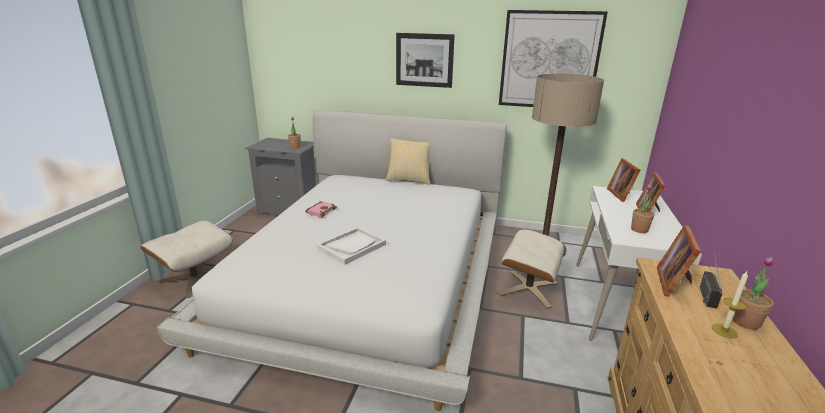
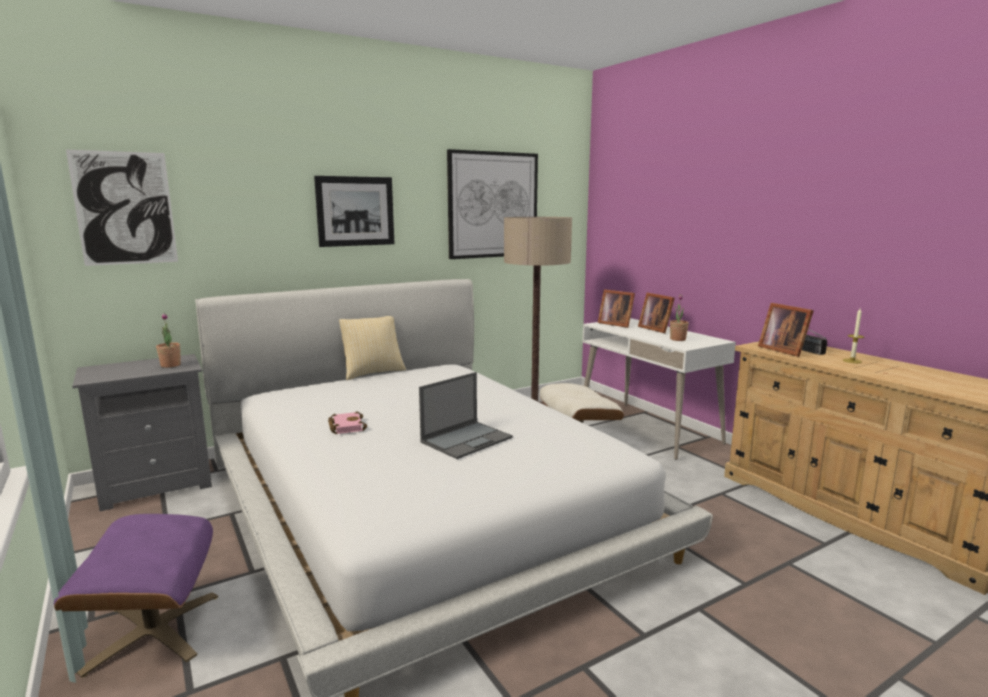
camera: 45 degrees left, 10 degrees down
(195, 278) = (152, 631): beige ottoman -> purple ottoman
(290, 52) = (125, 208): none -> picture
(352, 246) = (467, 439): white tray -> laptop
(745, 322) = (846, 355): potted plant -> none

